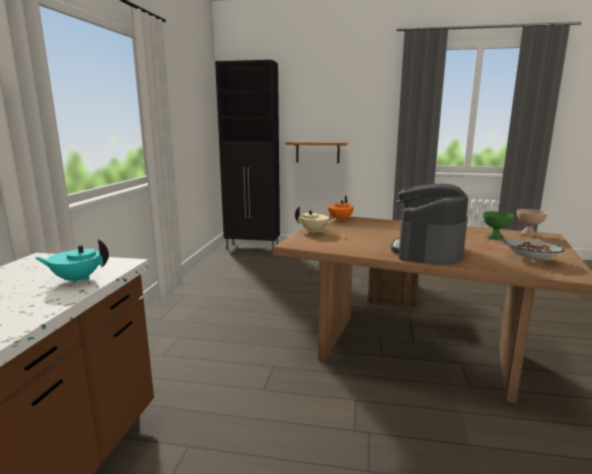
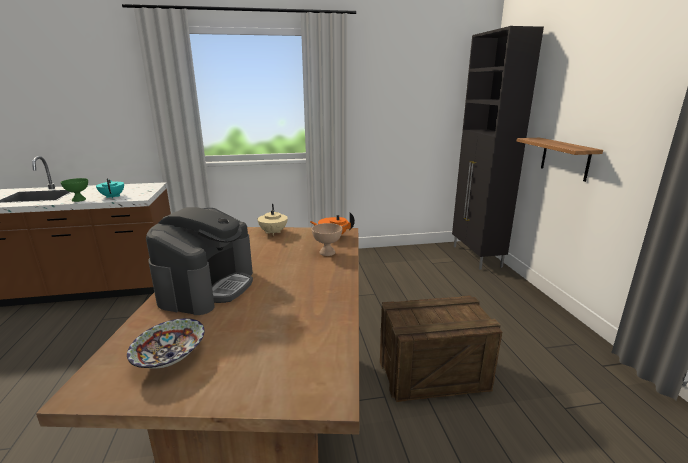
camera: 70 degrees right, 5 degrees up
(427, 251) = (207, 287): coffee machine -> coffee machine turned 105 degrees clockwise
(495, 237) = (289, 334): green bowl -> green bowl (78, 200)
(527, 234) = (331, 371): beige bowl -> beige bowl (327, 252)

